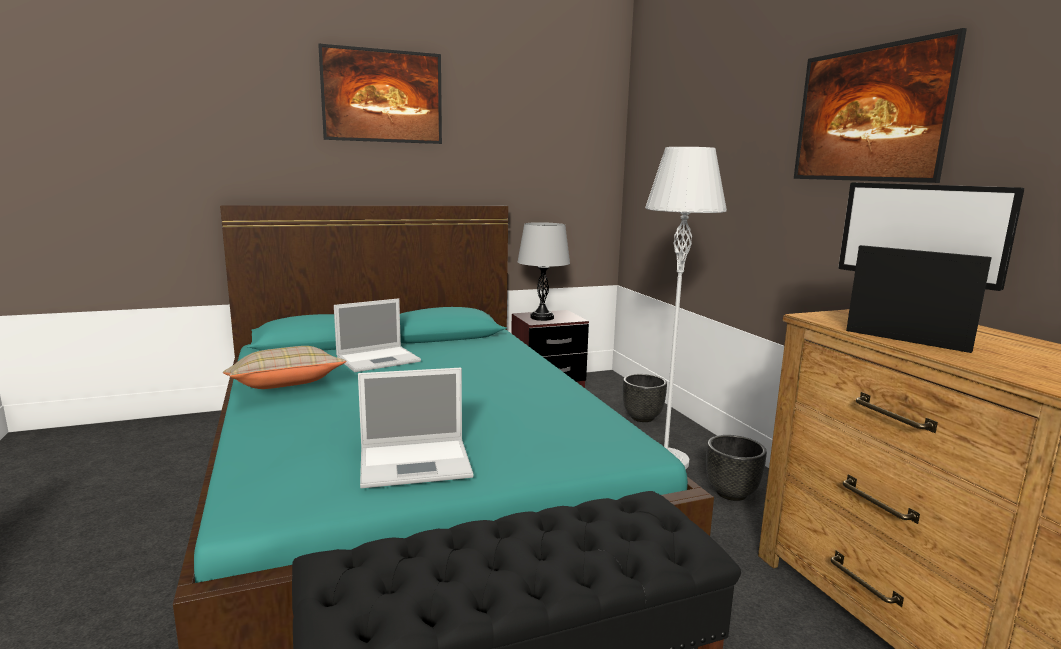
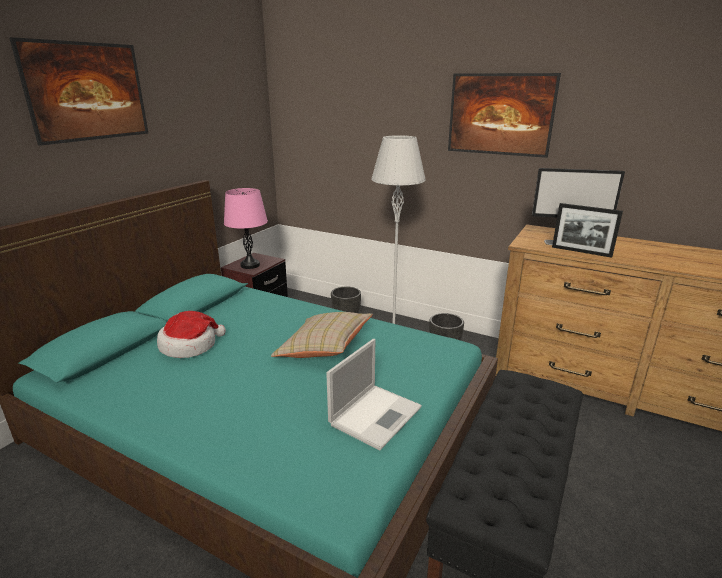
camera: 40 degrees left, 10 degrees up
(284, 388) = (162, 405): beige pillow -> beige pillow (324, 349)
(380, 359) = (190, 345): laptop -> hat
(542, 317) = (250, 265): grey table lamp -> pink table lamp
(905, 340) = (581, 251): picture frame -> picture frame turned 150 degrees counterclockwise

